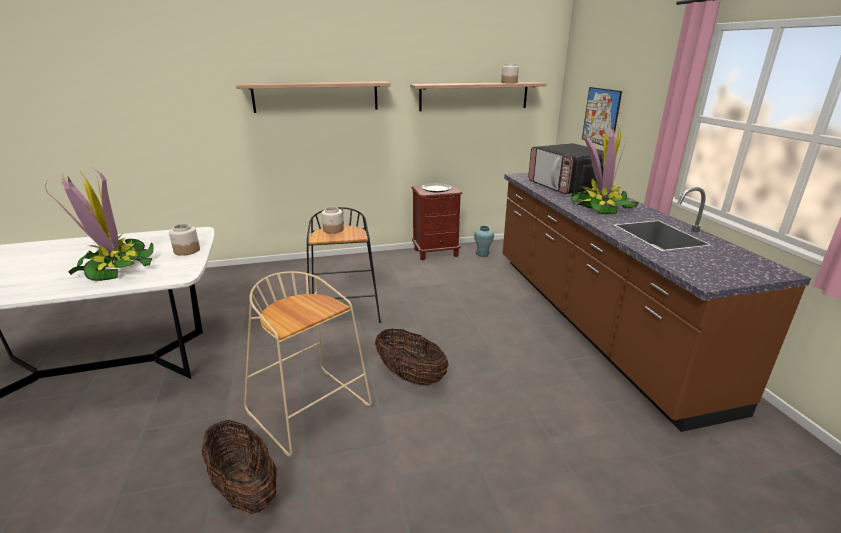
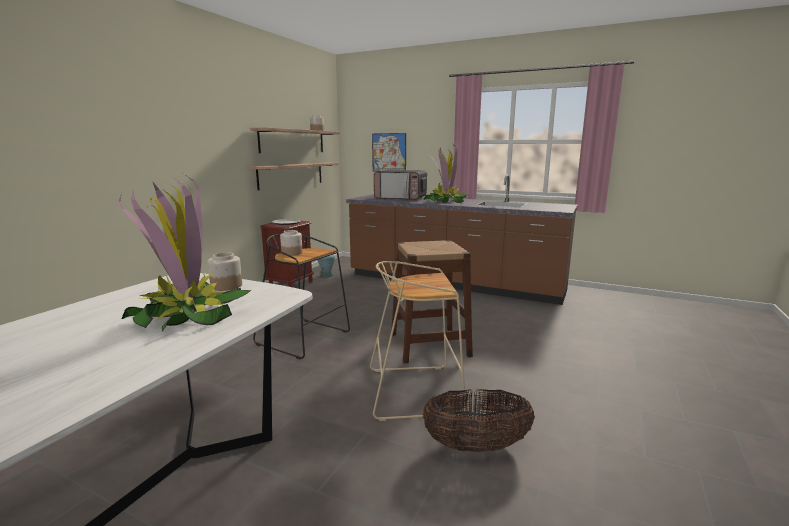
camera: 50 degrees left, 10 degrees down
(316, 96) = (173, 135): shelf -> shelf (291, 175)
(410, 376) = (429, 344): basket -> brown stool

